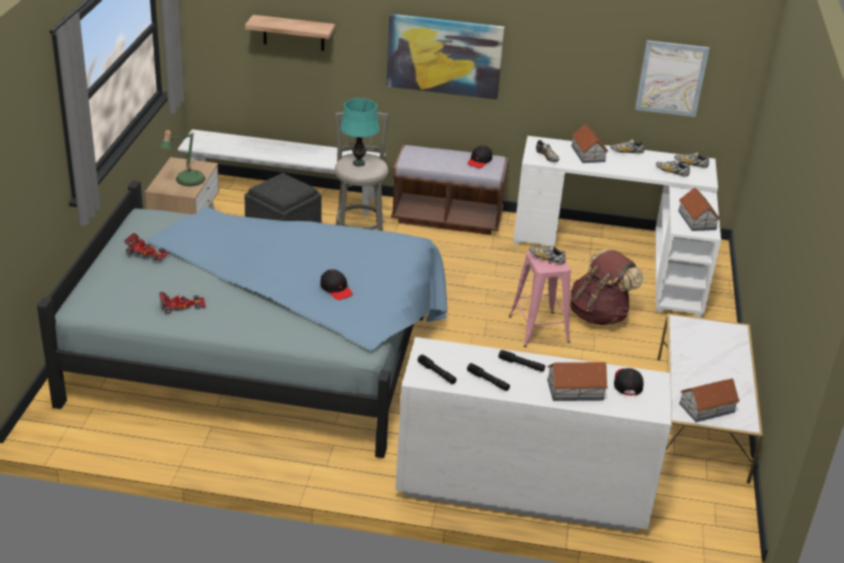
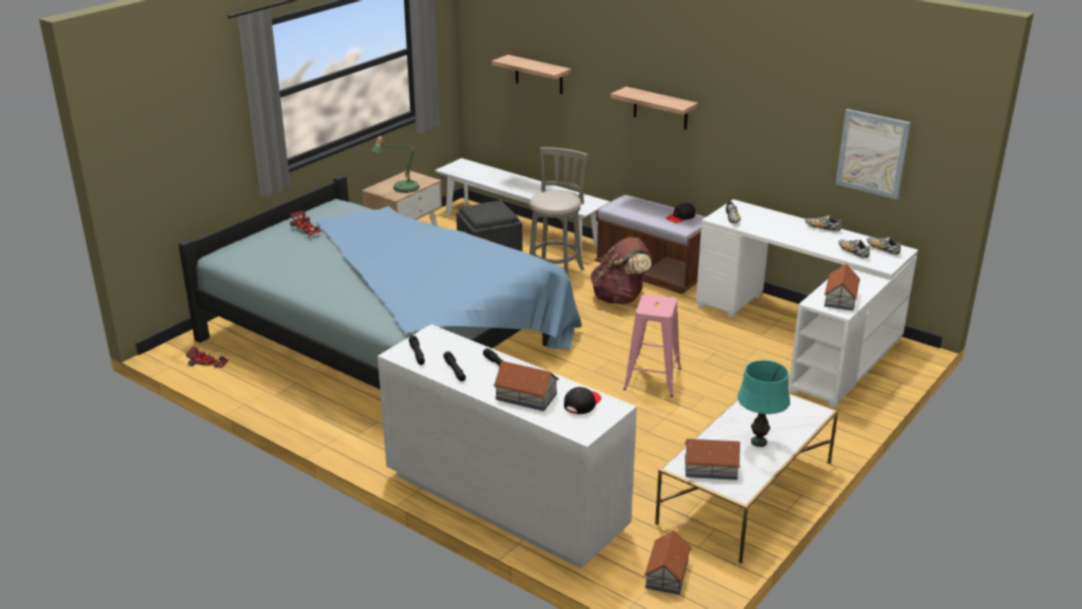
camera: 30 degrees right, 5 degrees down
(182, 305) = (294, 269): toy car -> toy car (208, 362)
(336, 289) = (425, 283): black cap -> none
(358, 163) = (552, 196): turquoise table lamp -> turquoise table lamp (758, 442)
(444, 56) = (660, 108): picture -> shelf
(546, 259) = (655, 303): shoe -> none
(588, 154) = (778, 223): toy house -> toy house (666, 574)
(599, 315) = (725, 381): brown backpack -> brown backpack (620, 298)

